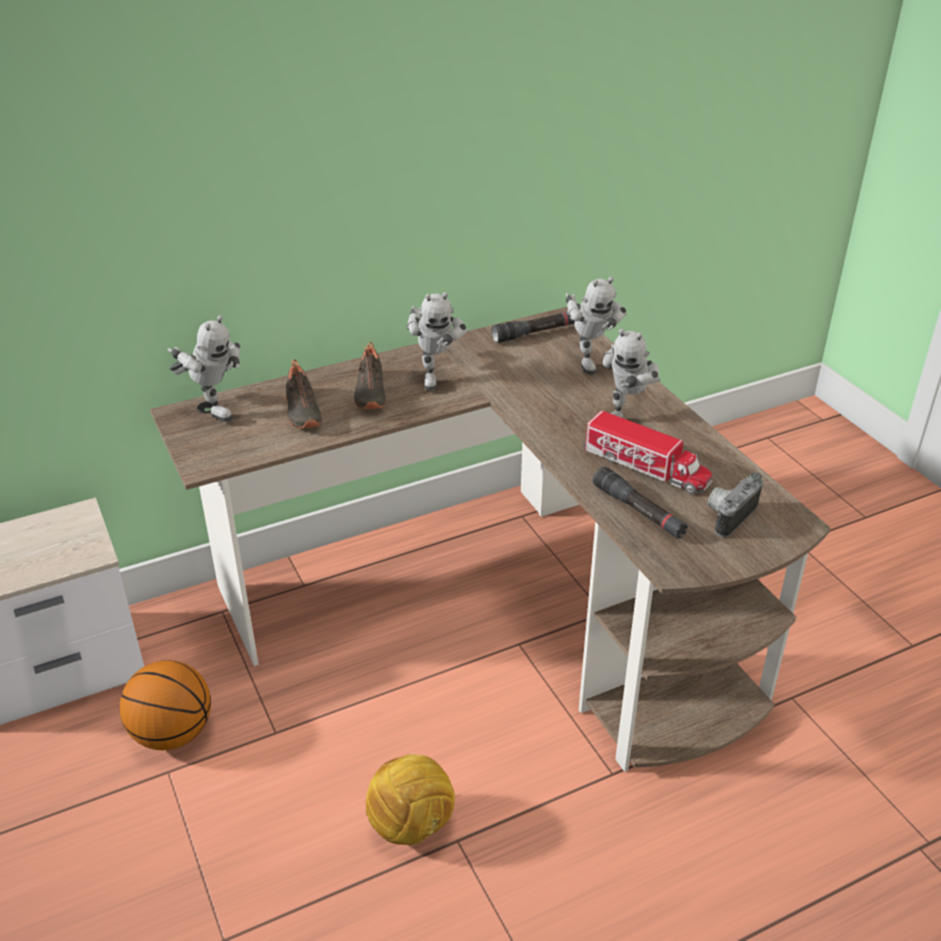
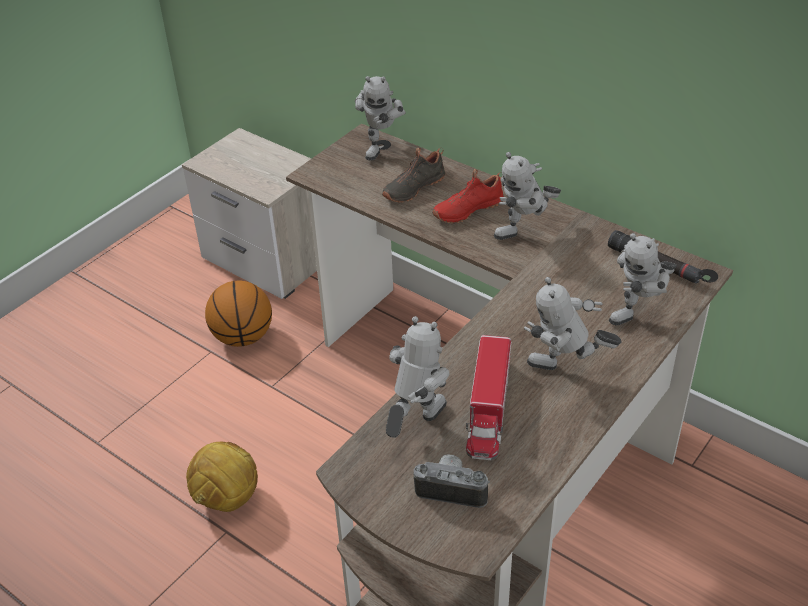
camera: 65 degrees right, 5 degrees up
(369, 393) = (467, 209): black shoe -> red shoe
(638, 511) = (416, 423): black flashlight -> toy robot

